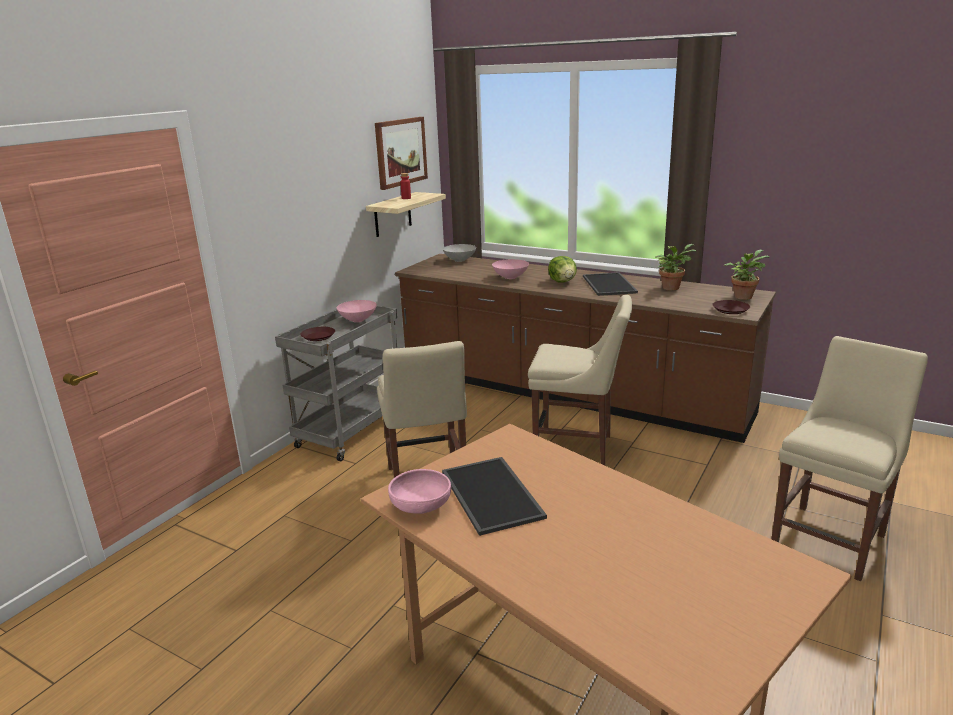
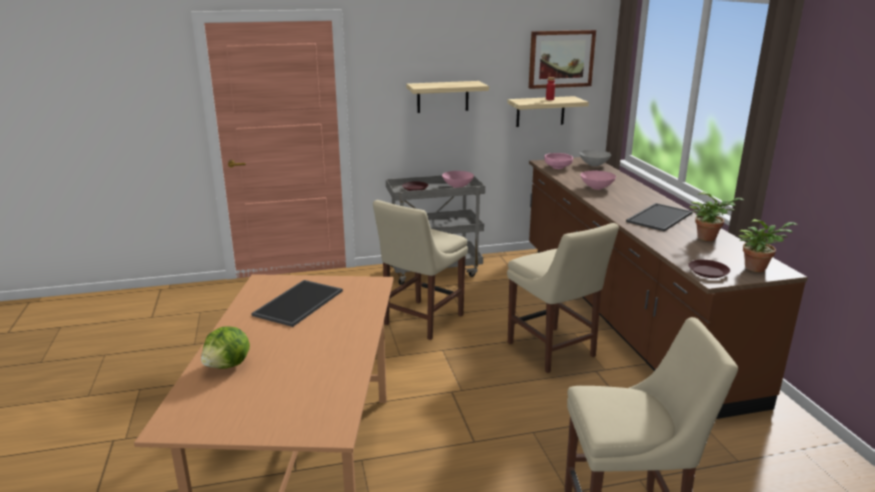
camera: 45 degrees right, 0 degrees up
(309, 215) = (442, 97): none -> shelf
(420, 506) = (262, 290): pink bowl -> pink bowl (557, 167)
(563, 281) = (627, 203): lettuce -> lettuce (228, 365)

